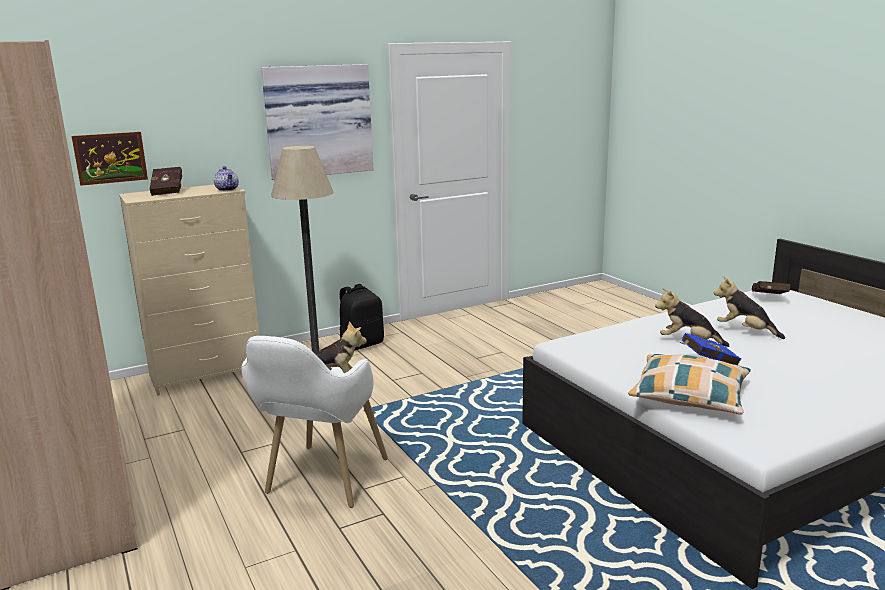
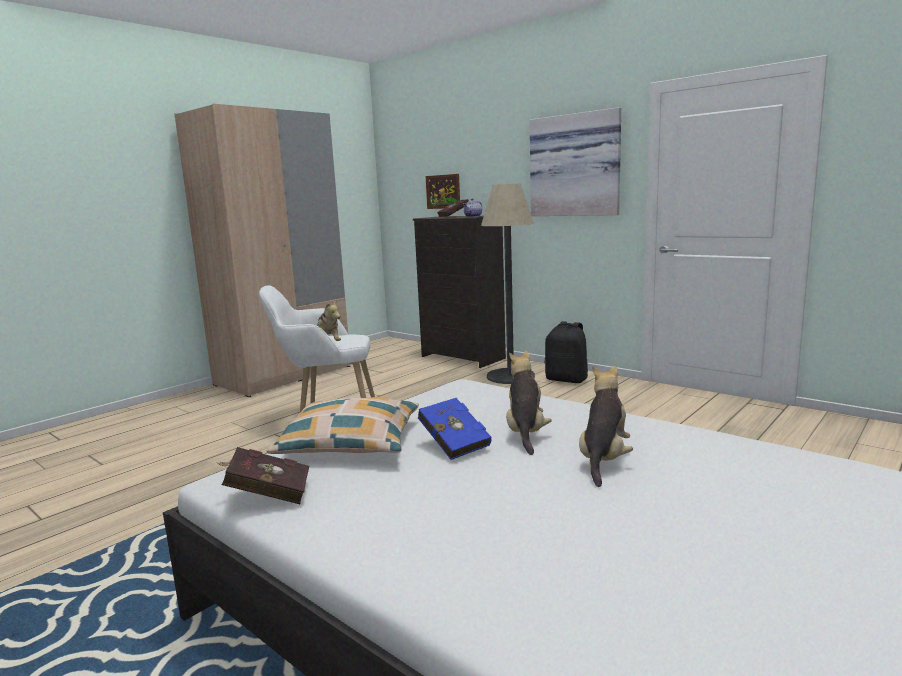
camera: 70 degrees right, 5 degrees down
(207, 374) = (463, 358): beige dresser -> black dresser
(768, 299) = (809, 470): red book -> red book (266, 495)

